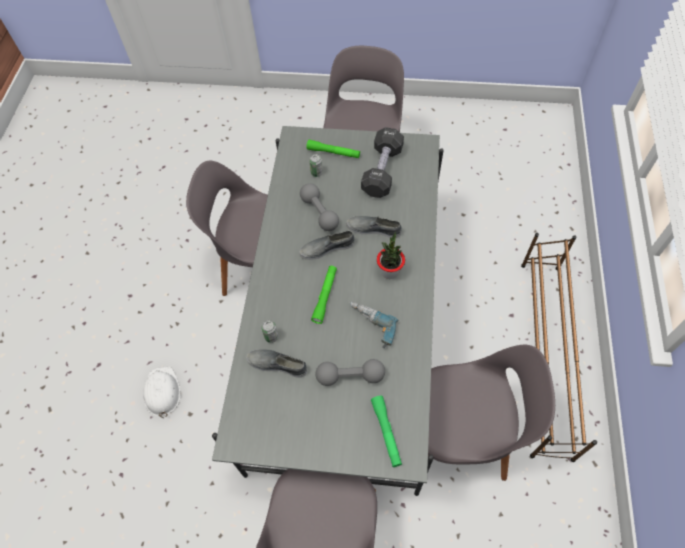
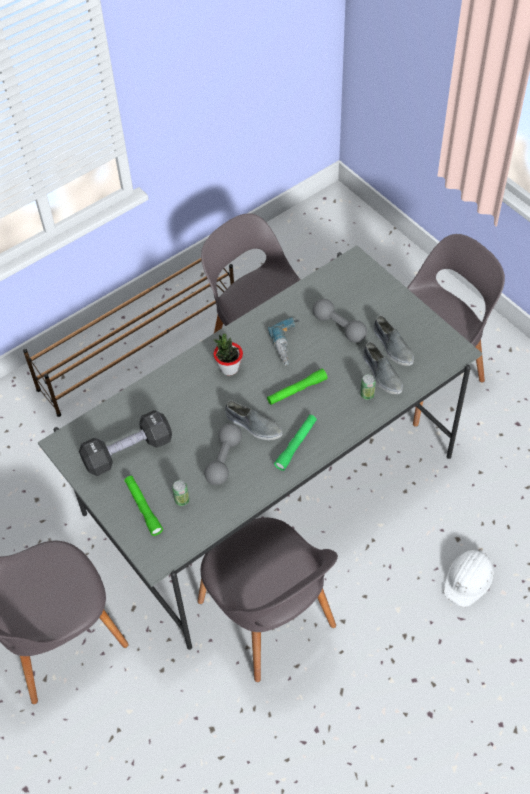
camera: 135 degrees left, 5 degrees down
(373, 229) = (199, 409): grey shoe -> grey shoe (392, 346)
(386, 432) = (352, 282): green flashlight -> green flashlight (296, 445)

